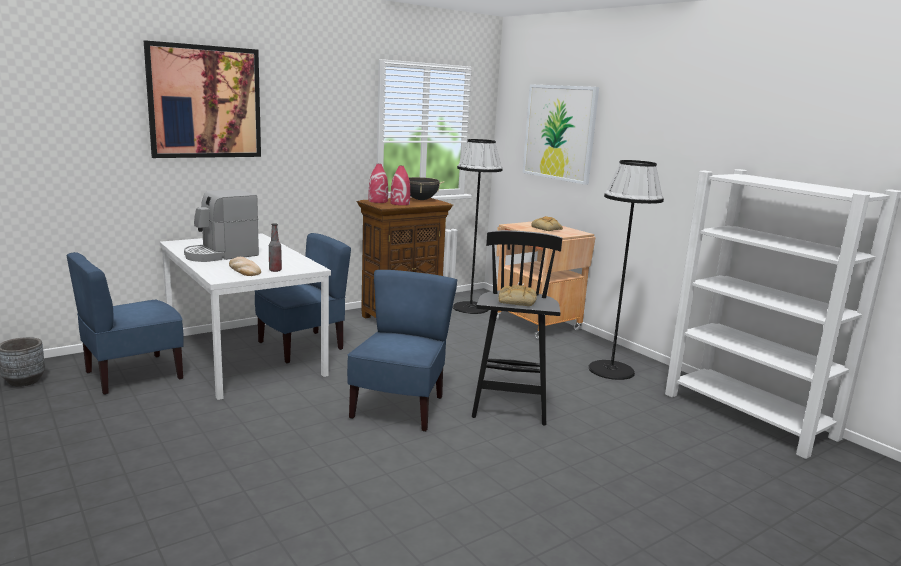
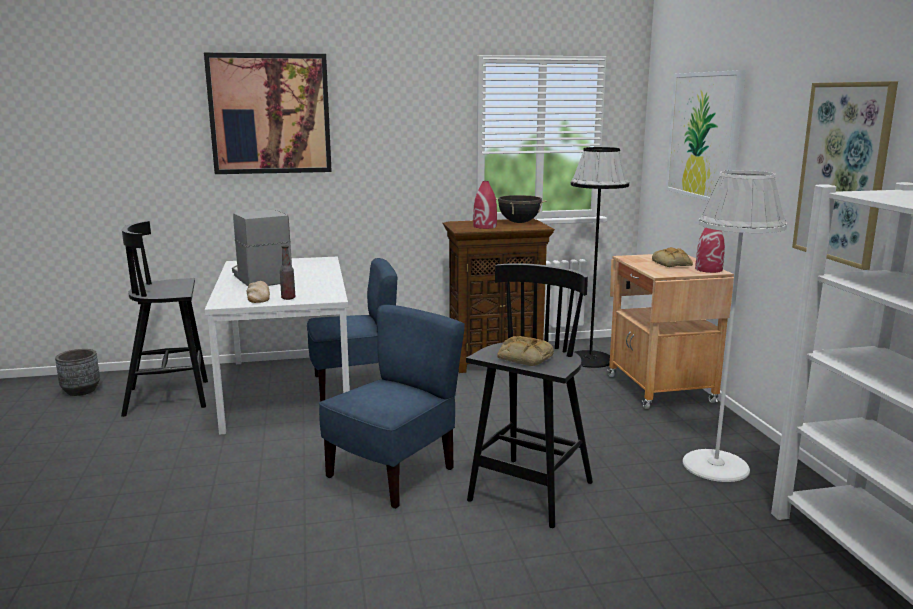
camera: 25 degrees right, 0 degrees up
(133, 375) = (171, 397): blue chair -> black stool
(221, 255) = (260, 278): coffee machine -> coffee machine turned 75 degrees clockwise
(378, 201) = (463, 223): red vase -> red vase (709, 269)
(611, 370) = (716, 465): black floor lamp -> white floor lamp
(687, 162) = (843, 172): none -> picture

